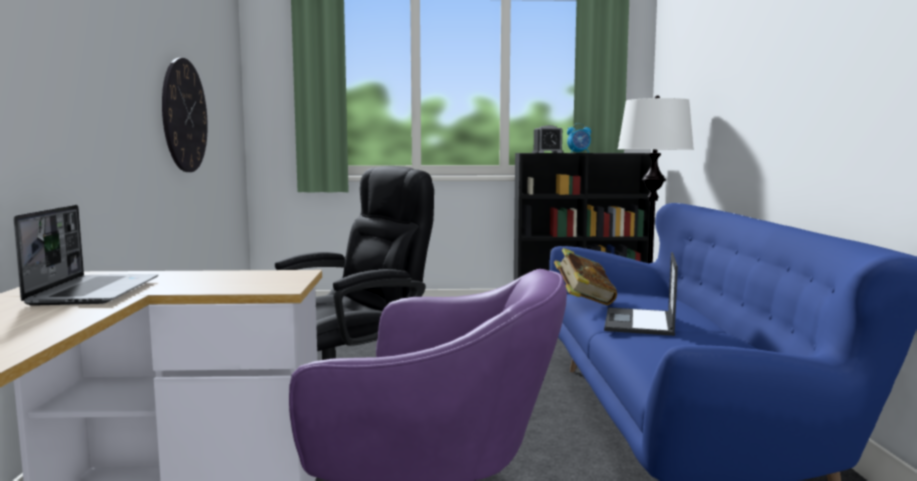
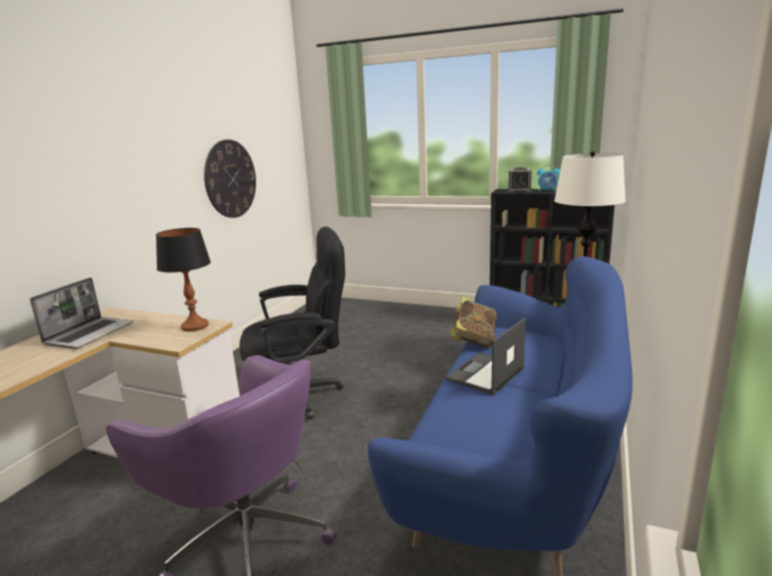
camera: 25 degrees right, 10 degrees up
(272, 275) = (194, 326): none -> table lamp

